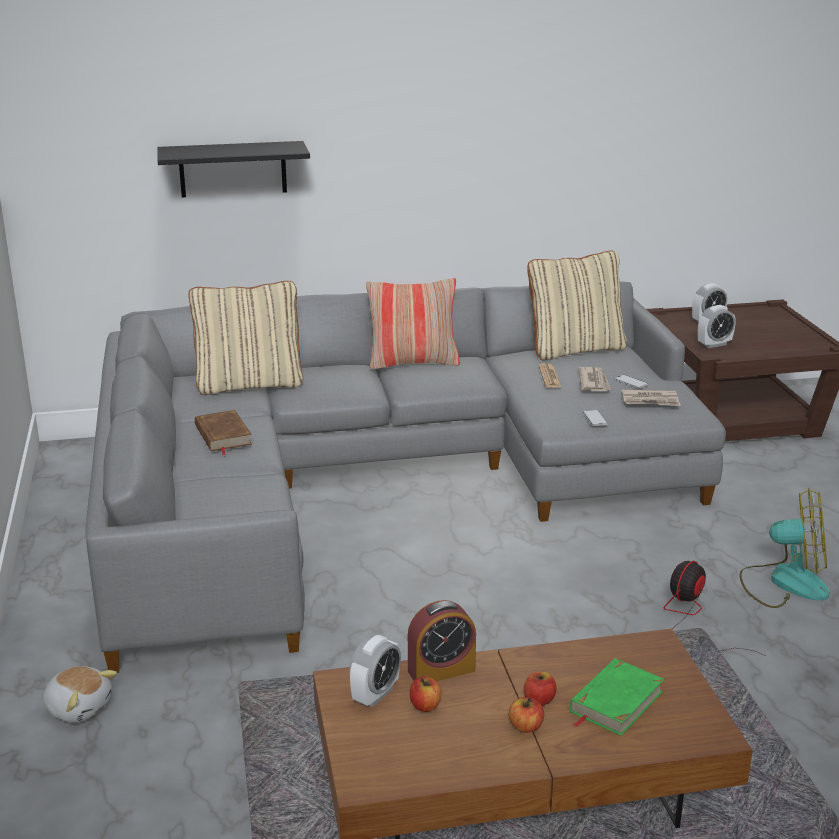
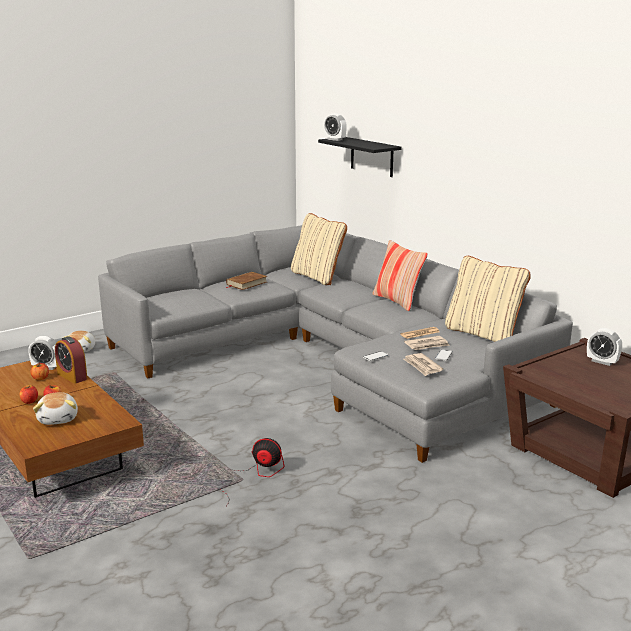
camera: 65 degrees right, 5 degrees down
(615, 701) = (59, 419): green book -> plush toy
(714, 344) = (552, 369): alarm clock -> alarm clock (335, 139)
(784, 582) = (330, 504): fan -> none

